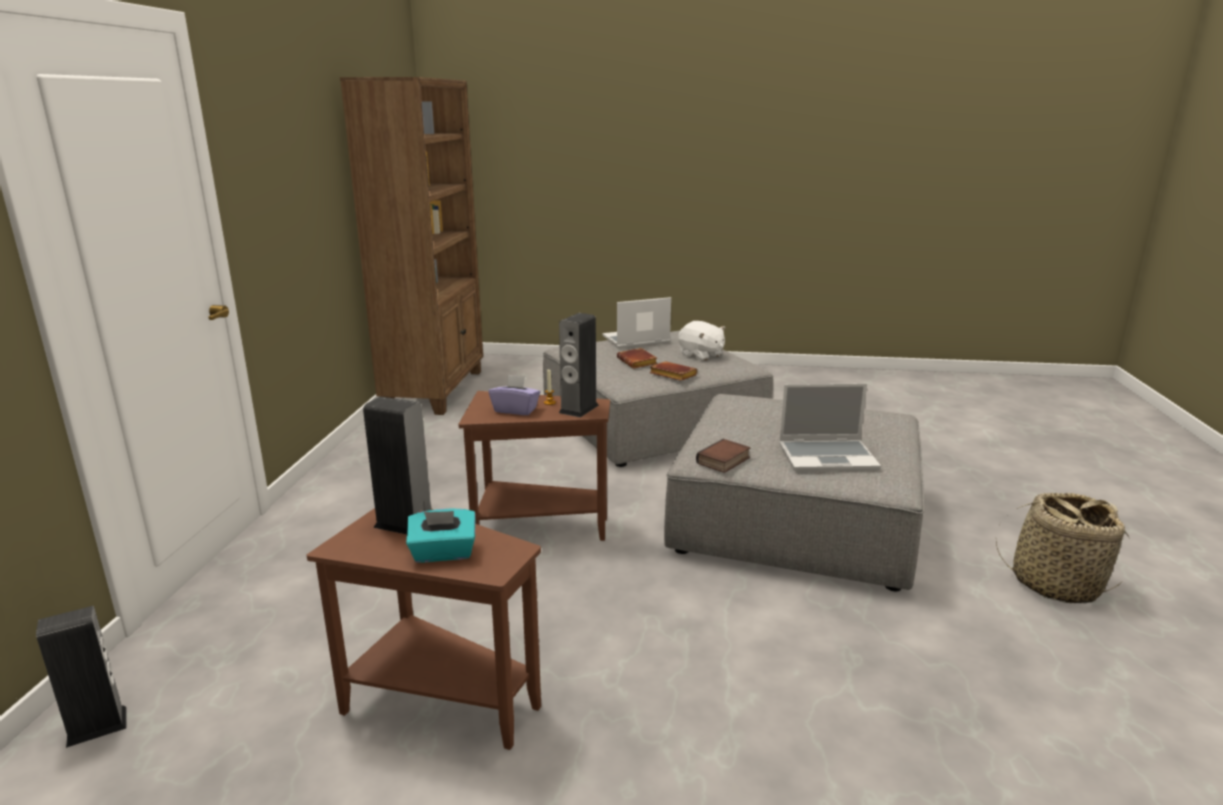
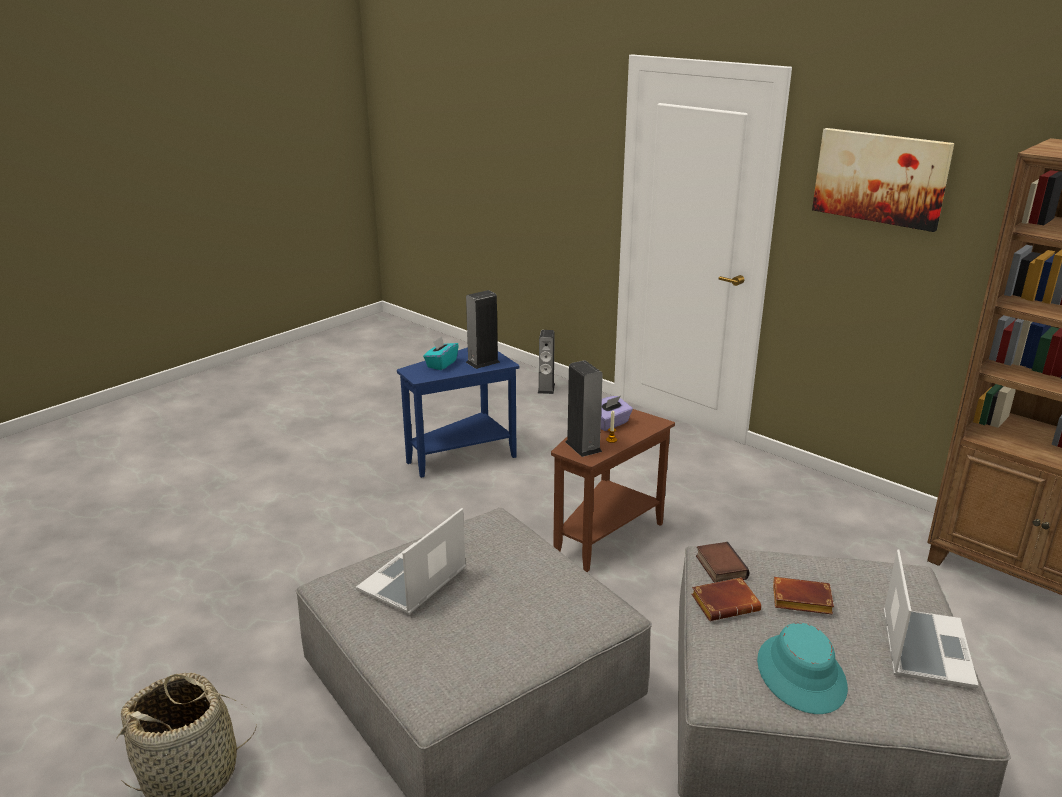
camera: 125 degrees right, 5 degrees up
(275, 135) = (880, 178): none -> picture
(439, 699) = (463, 455): brown side table -> blue side table
(701, 355) = (801, 674): white plush toy -> turquoise hat
(724, 461) = (476, 528): book -> book (719, 567)

